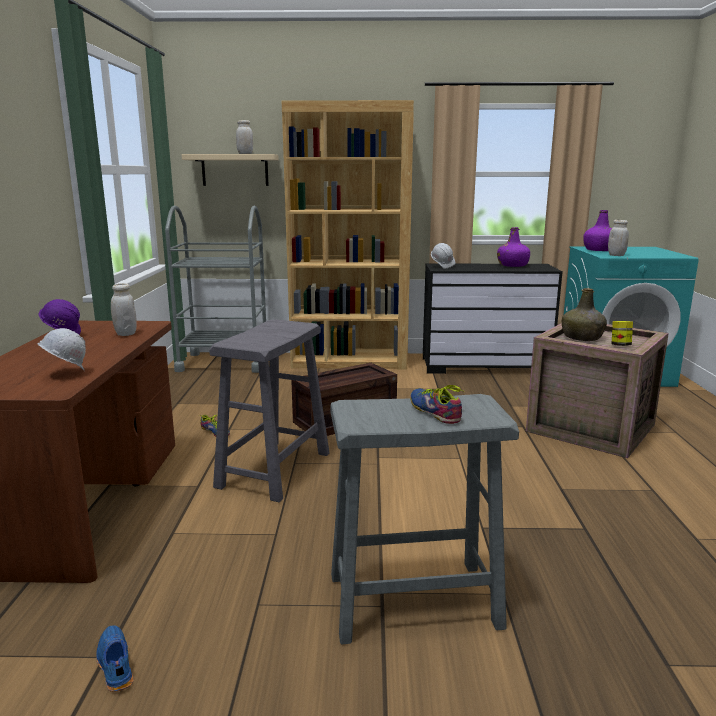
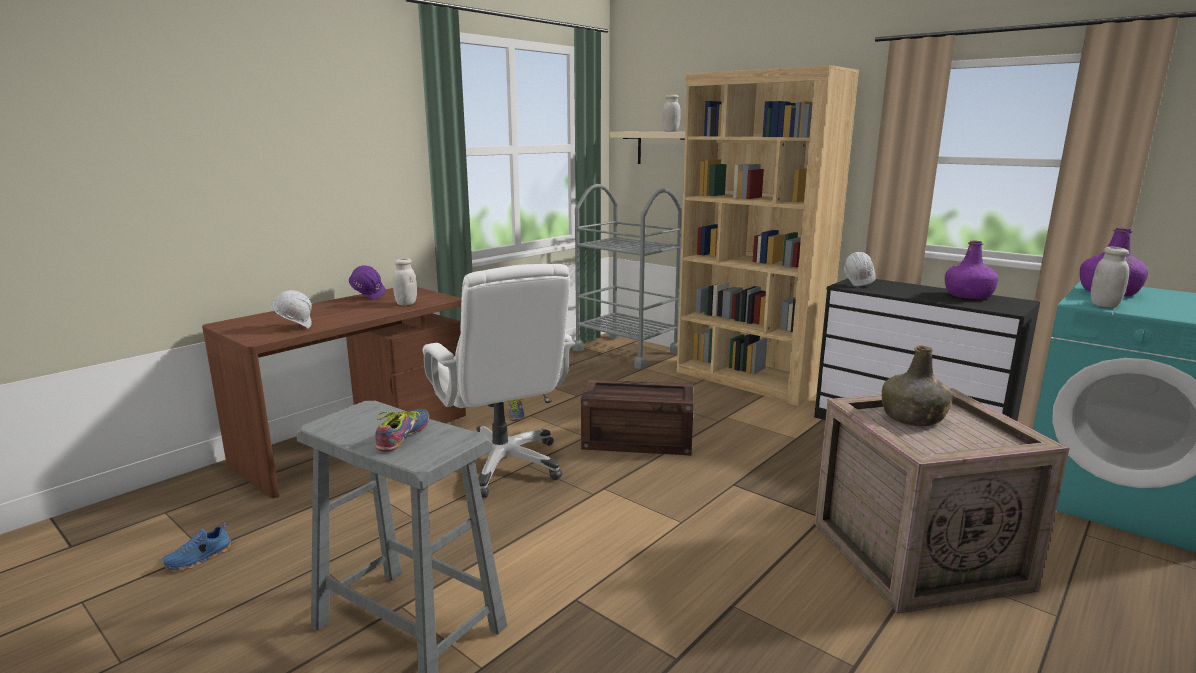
camera: 40 degrees right, 0 degrees up
(114, 665) = (199, 559): blue shoe -> blue shoe turned 150 degrees counterclockwise
(274, 470) = (502, 465): grey stool -> white office chair
(620, 345) = (944, 443): jar -> none

